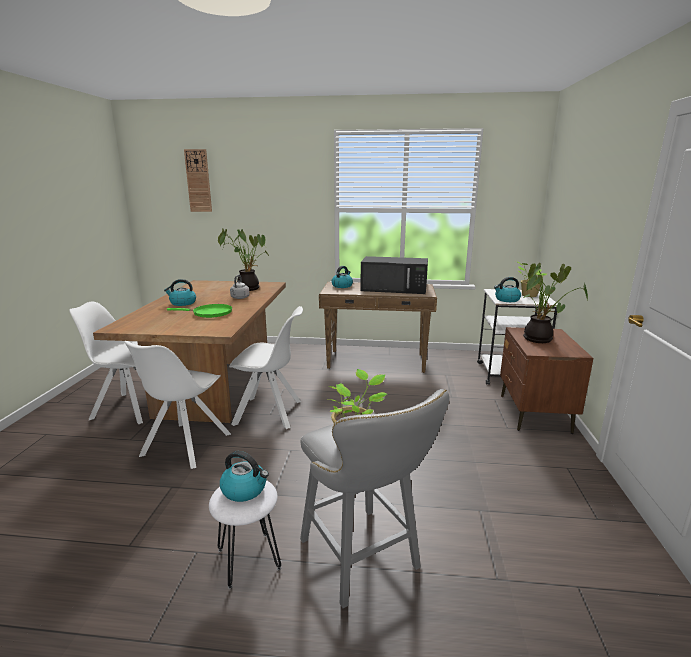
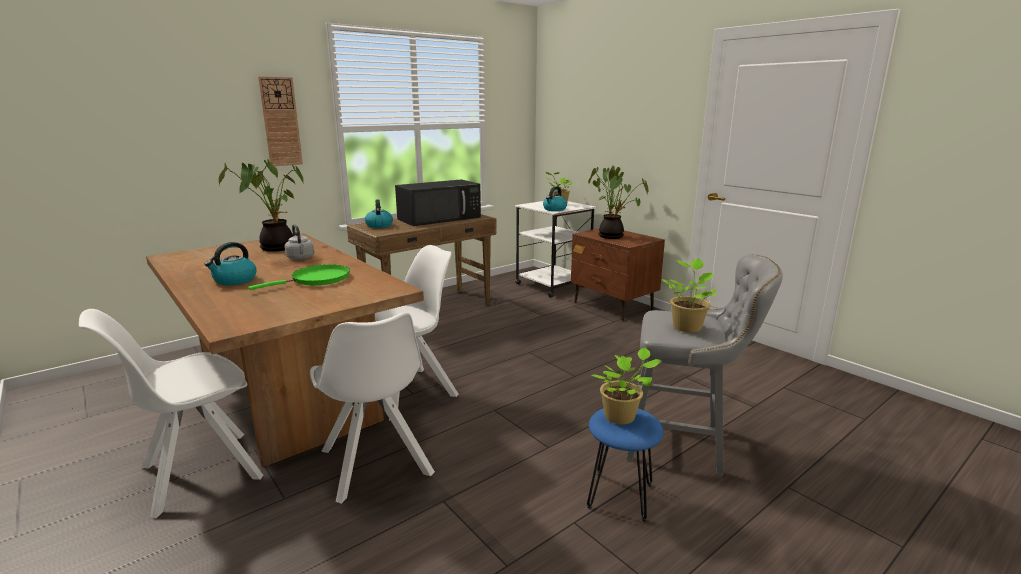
camera: 45 degrees left, 0 degrees up
(198, 181) = (103, 88): wall clock -> wall clock (281, 122)
(245, 489) = (622, 417): kettle -> potted plant
(248, 559) = (620, 496): white stool -> blue stool

